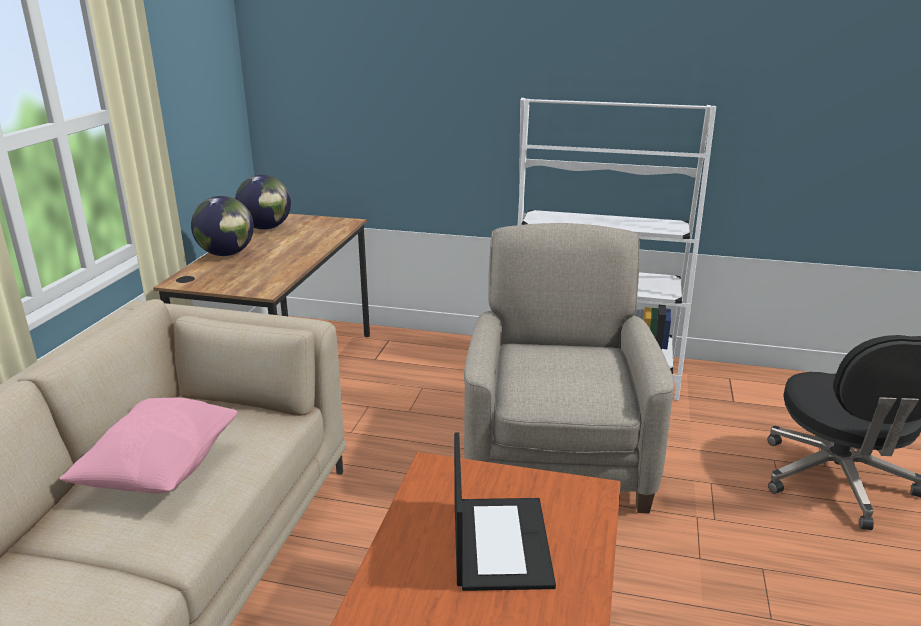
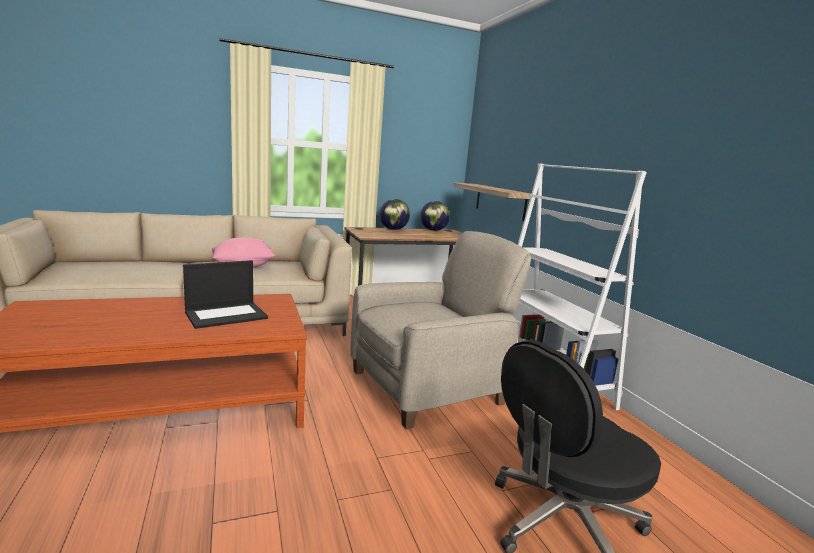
camera: 55 degrees right, 10 degrees down
(374, 150) = (500, 201): none -> shelf

